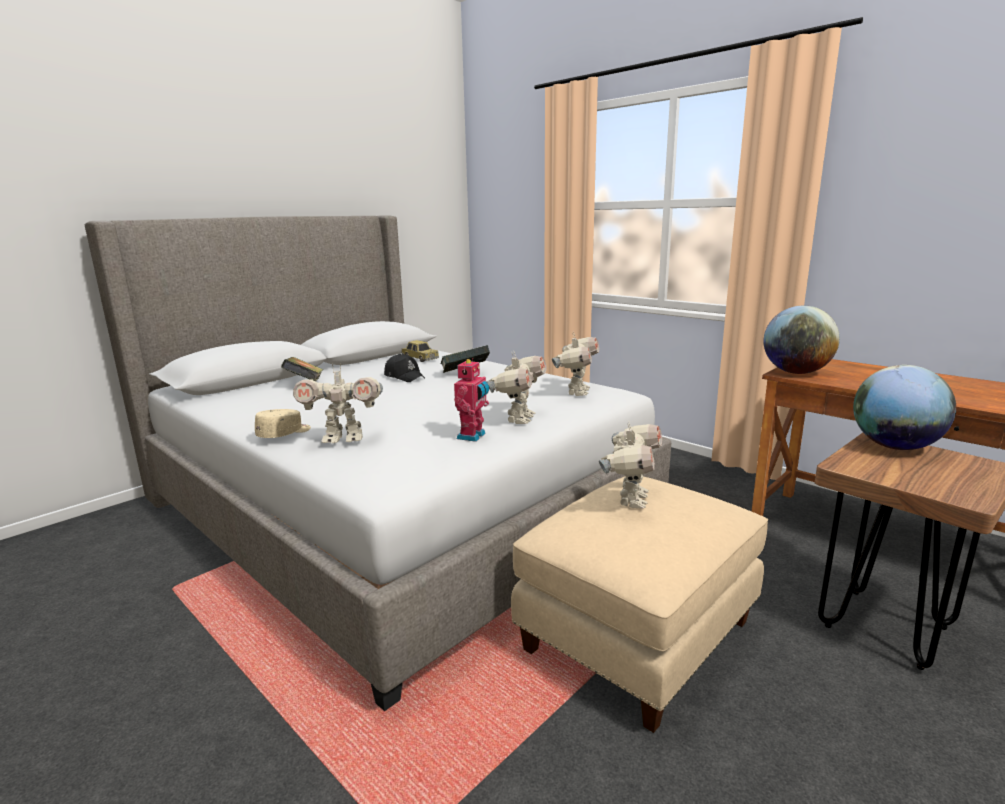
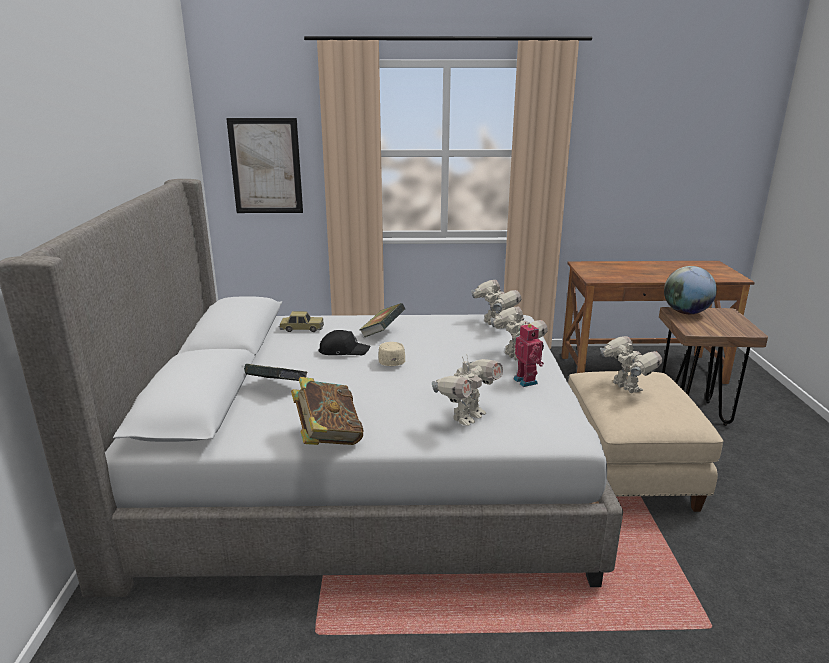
camera: 45 degrees left, 5 degrees up
(244, 418) = (328, 437): none -> book
(284, 434) = (407, 433): beige cap -> beige cap (391, 361)
(509, 221) = (266, 166): none -> picture
(796, 372) = (596, 277): globe -> none

